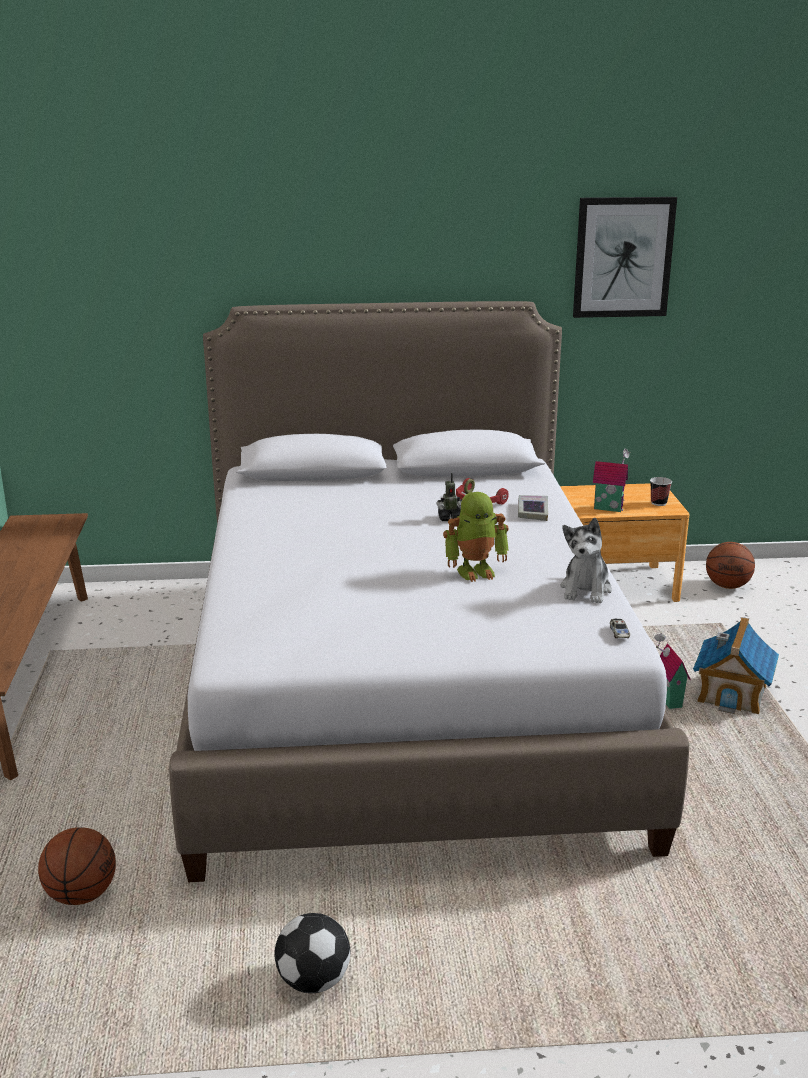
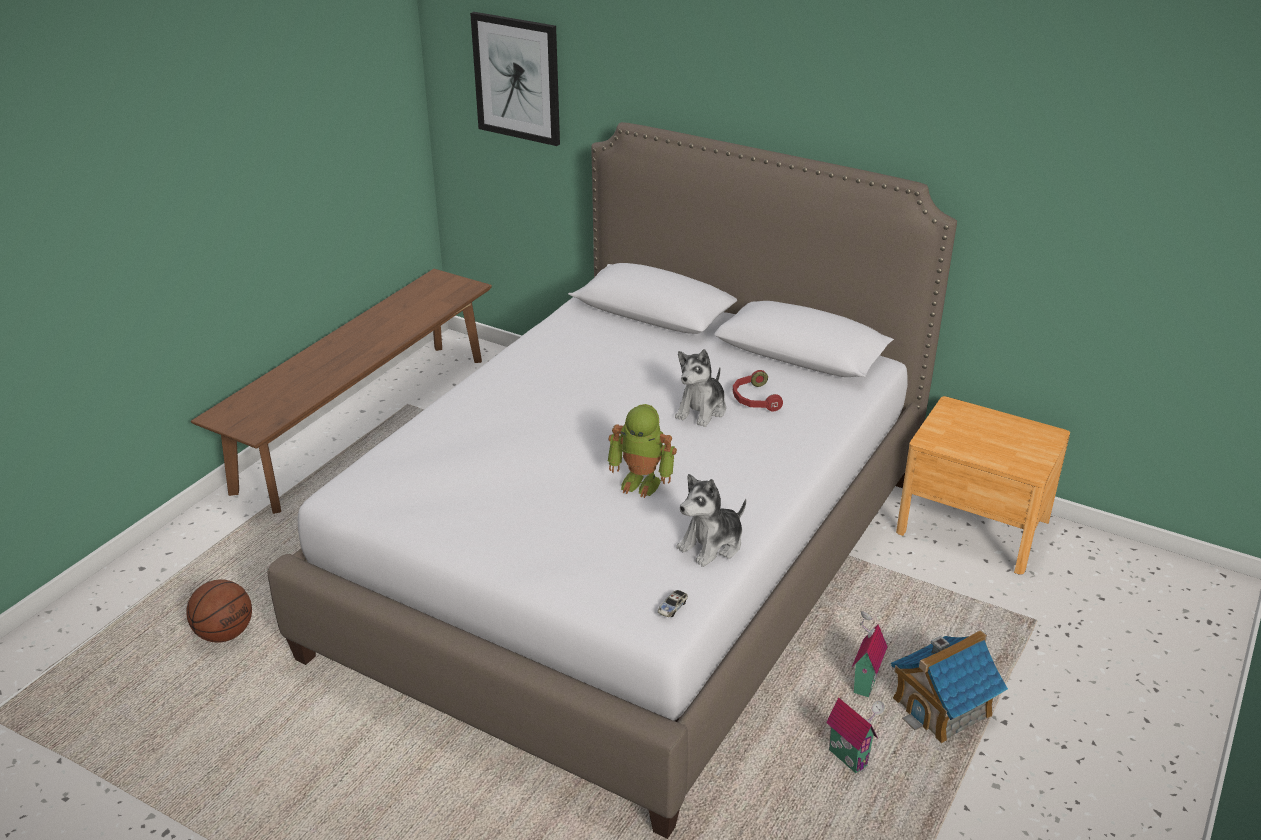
camera: 35 degrees right, 10 degrees up
(313, 980) = (291, 786): football -> none
(449, 518) = (702, 410): toy robot -> plush toy
(532, 511) = (790, 431): book -> none
(608, 507) = (960, 442): toy house -> toy house (850, 757)
(623, 257) = (1053, 154): picture -> picture (517, 78)
(658, 503) = (1026, 456): cup -> none
(728, 586) = (1104, 578): basketball -> none

